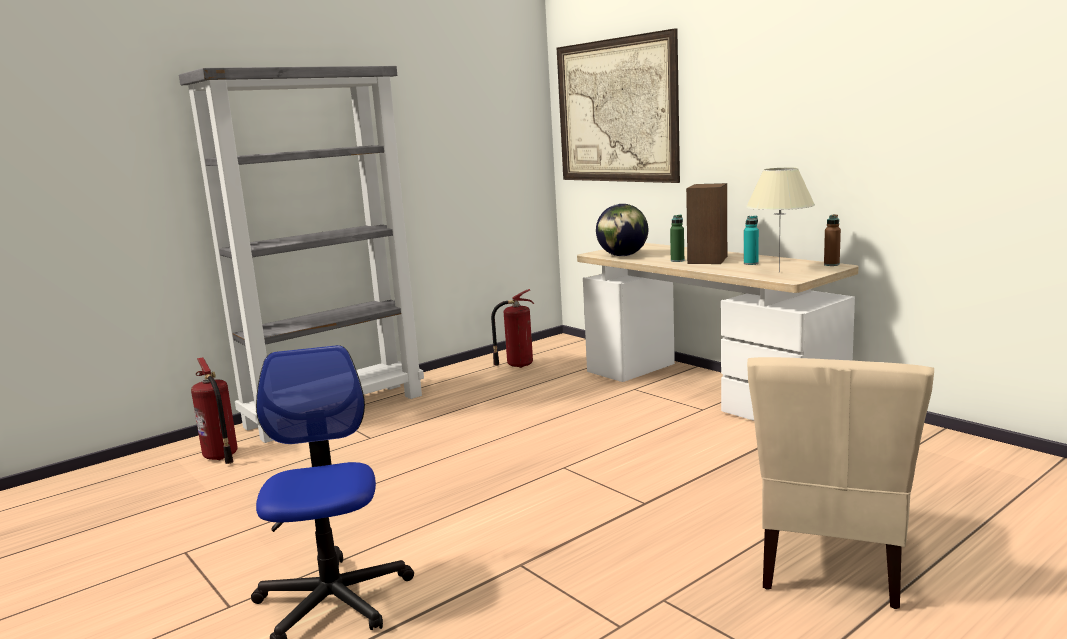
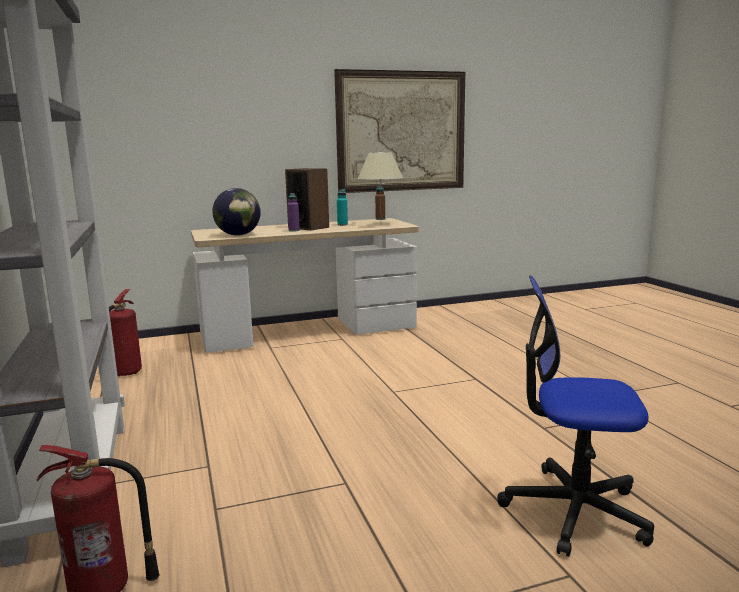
camera: 70 degrees left, 0 degrees up
(616, 111) = (147, 108): picture -> picture (401, 131)
(677, 260) = (294, 230): green bottle -> purple bottle
(831, 562) = (575, 355): beige chair -> none

